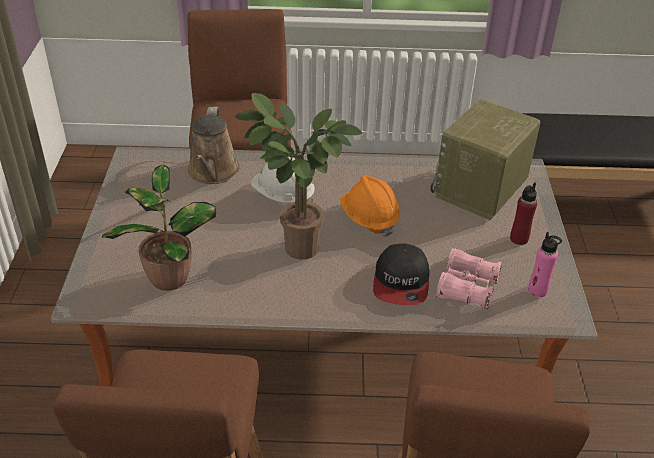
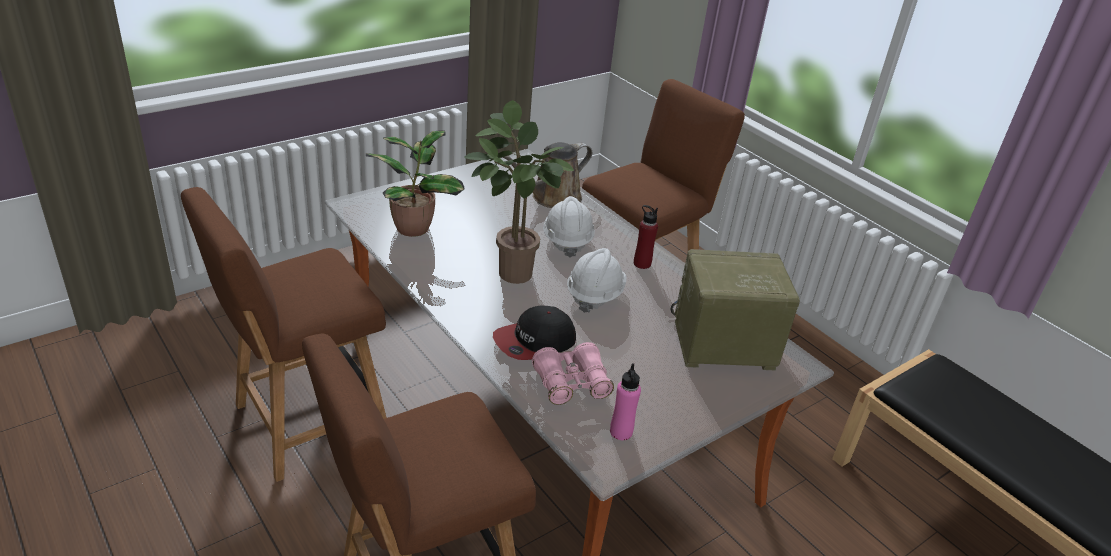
camera: 50 degrees right, 5 degrees down
(369, 219) = (594, 294): orange hard hat -> white hard hat
(519, 239) = (682, 395): red bottle -> red bottle (642, 263)

